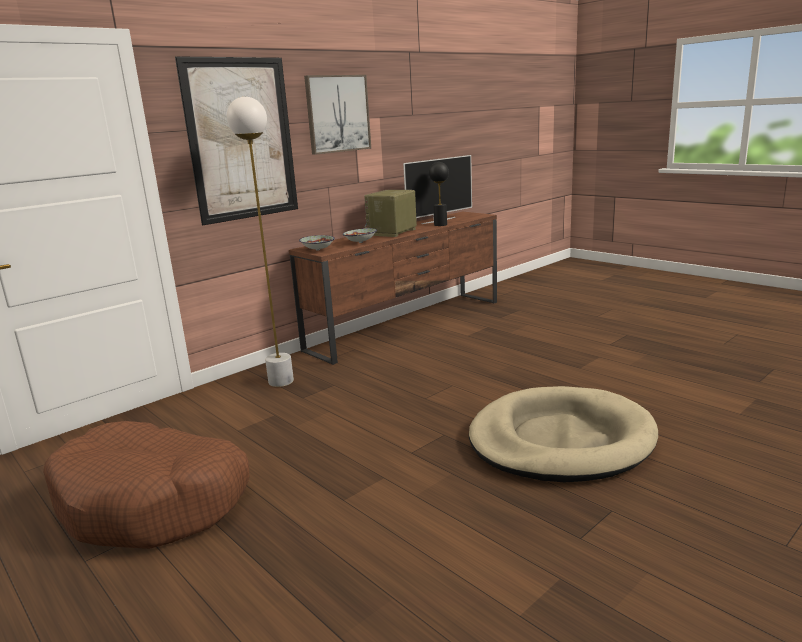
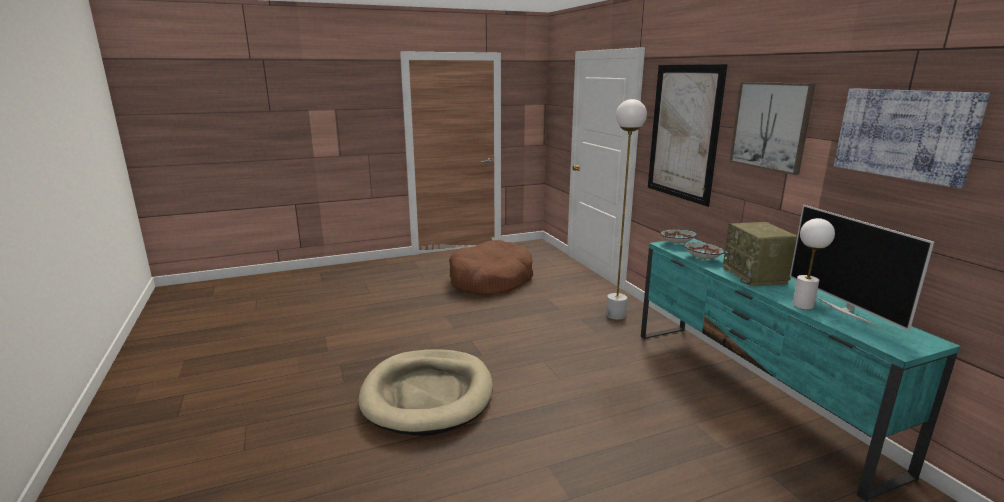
camera: 110 degrees right, 0 degrees up
(392, 232) = (756, 276): radio -> radio turned 150 degrees counterclockwise
(408, 324) = (750, 394): brown tv stand -> turquoise tv stand
(416, 104) = (904, 134): none -> picture
(440, 225) = (802, 305): black table lamp -> white table lamp

